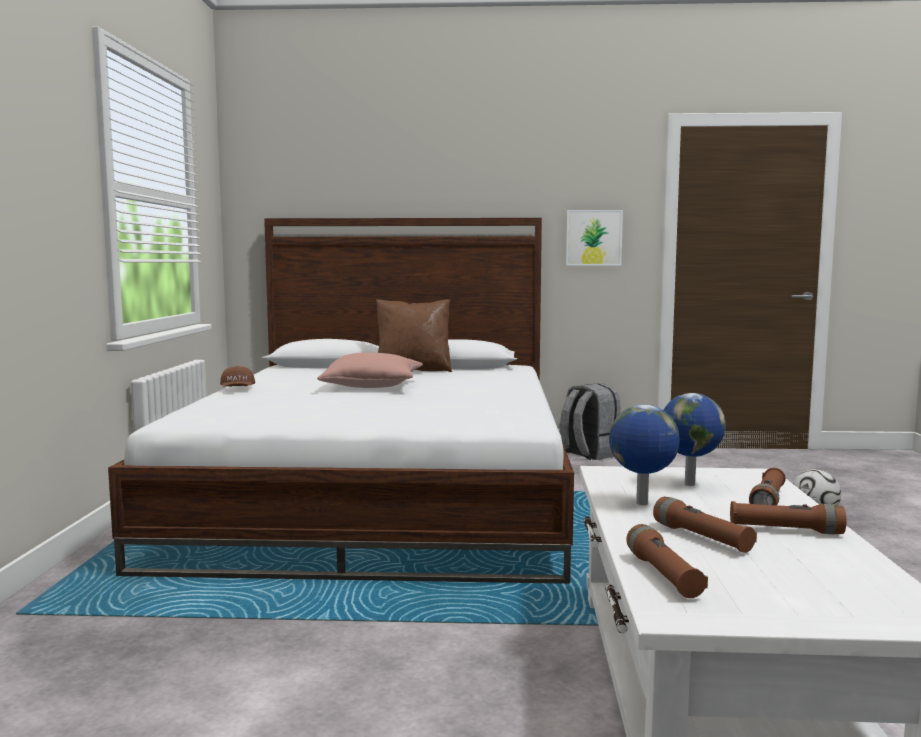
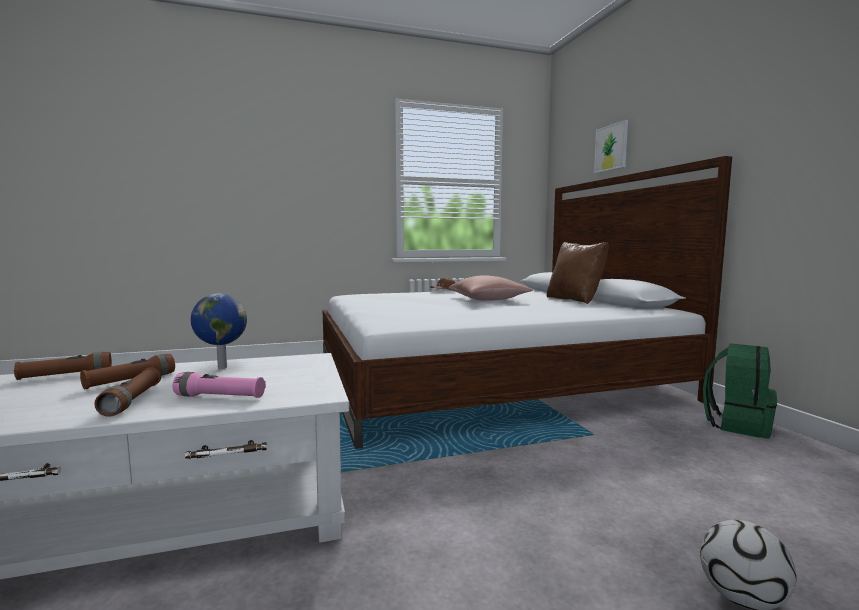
camera: 70 degrees right, 0 degrees up
(589, 454) = (737, 424): grey backpack -> green backpack
(593, 238) = (795, 170): picture -> picture (611, 148)
(688, 484) = (277, 376): globe -> none
(768, 501) = (220, 397): brown flashlight -> pink flashlight

